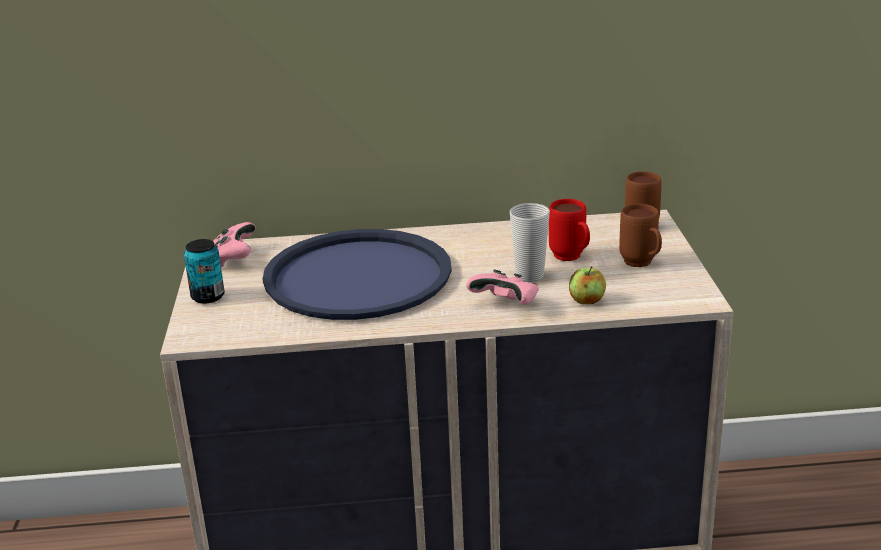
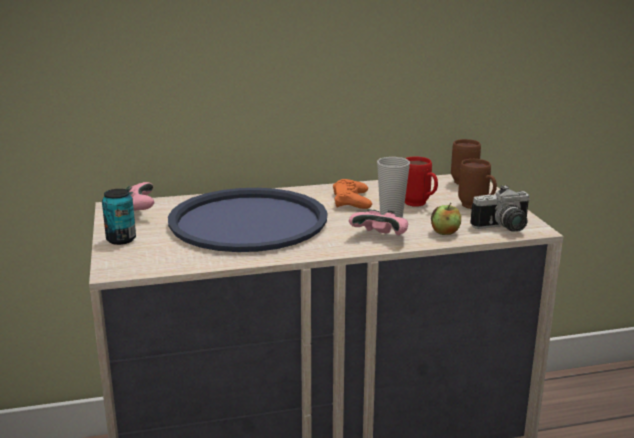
camera: 10 degrees left, 5 degrees down
(490, 250) = (351, 200): none -> orange game controller
(663, 297) = (504, 228): none -> camera

